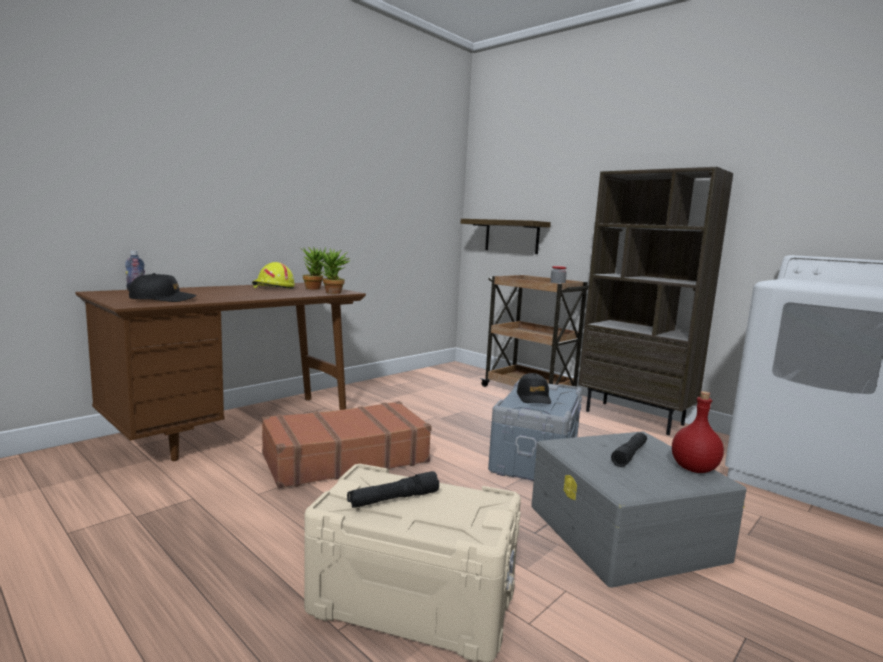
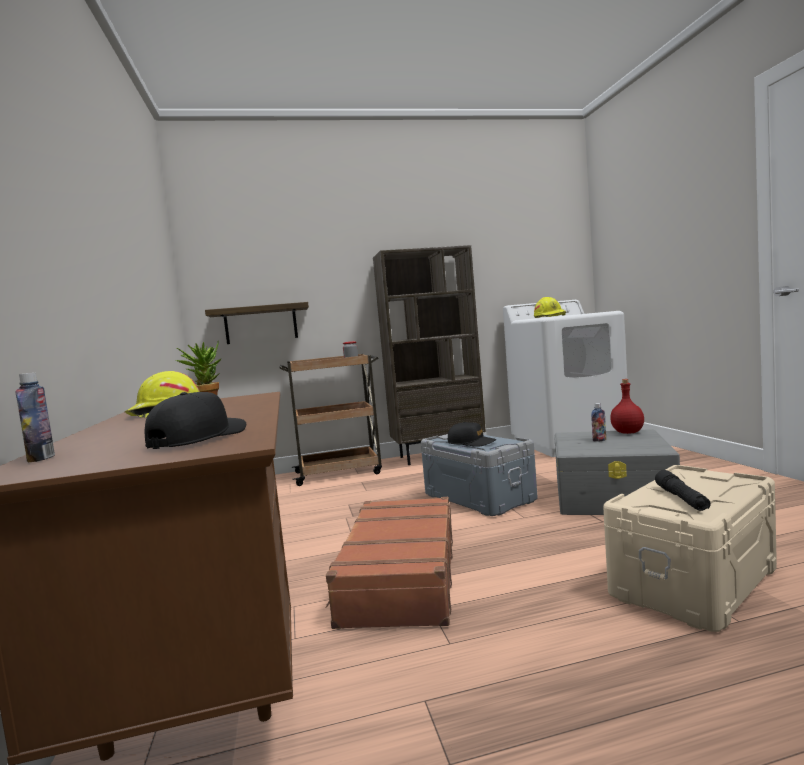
camera: 55 degrees left, 5 degrees down
(333, 293) = (264, 396): potted plant -> none
(629, 455) = (599, 440): black flashlight -> bottle
(825, 283) = (550, 316): none -> yellow hard hat

